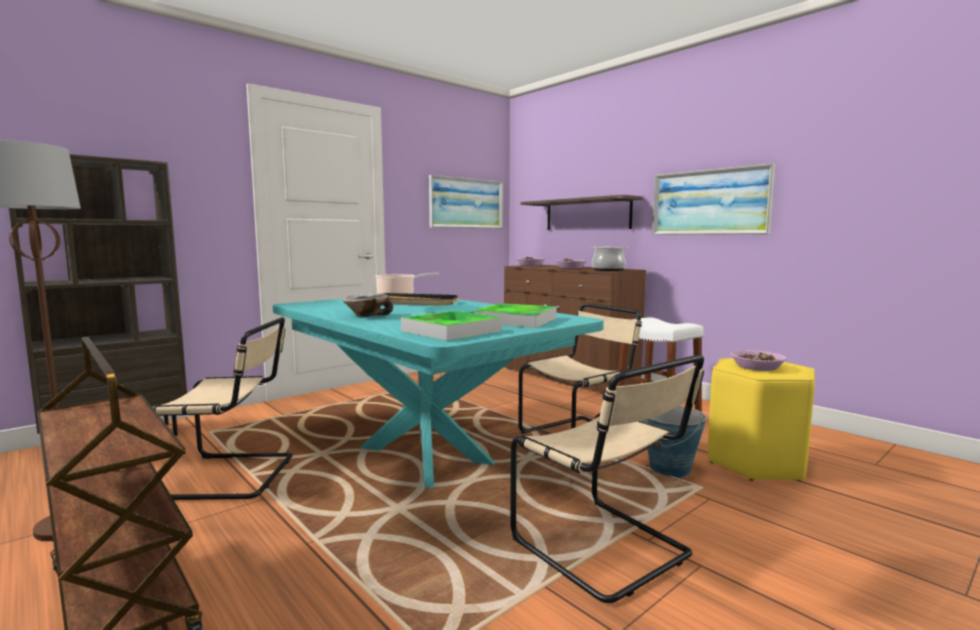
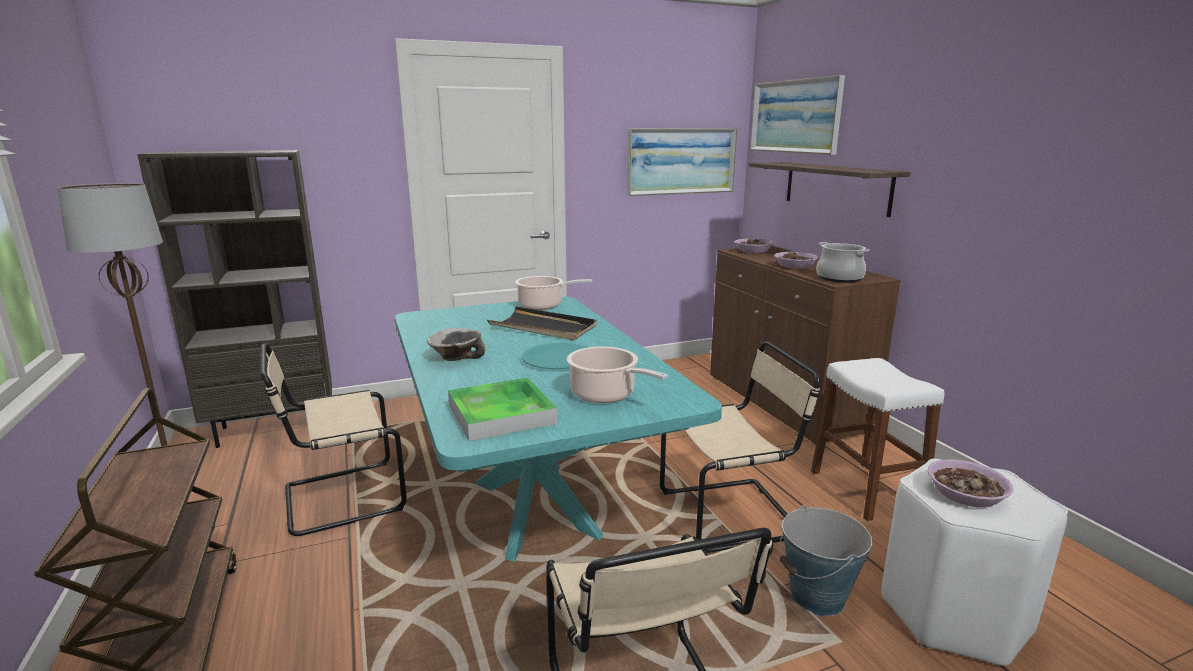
camera: 20 degrees right, 10 degrees up
(232, 476) = (339, 499): beige chair -> beige chair turned 135 degrees clockwise
(516, 320) = (606, 395): tray -> cooking pot
(709, 202) = (1003, 195): picture -> picture (795, 116)
(755, 463) = (952, 615): yellow stool -> white stool

